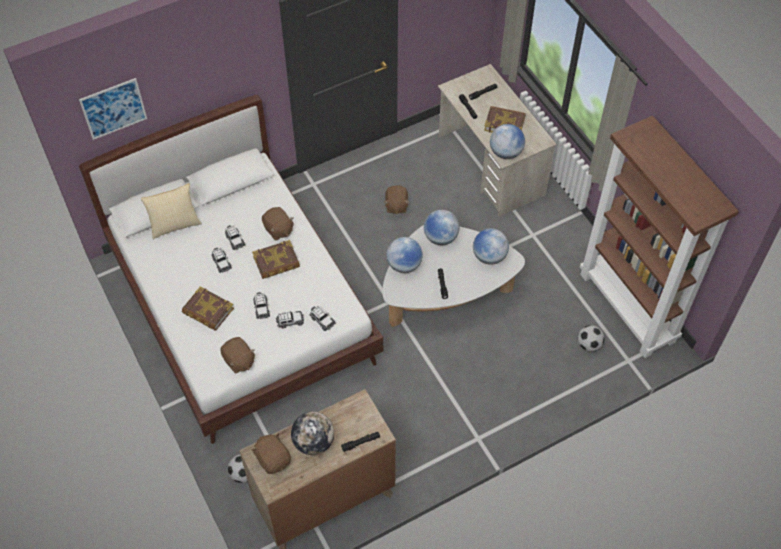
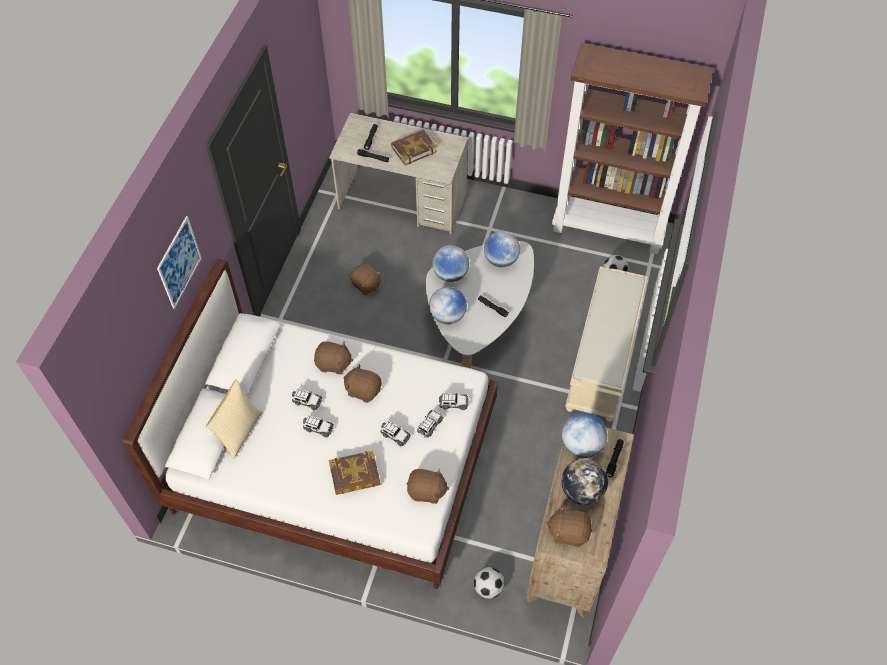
camera: 45 degrees left, 0 degrees up
(113, 108) = (129, 356): picture -> picture (179, 262)
(276, 262) = (363, 390): book -> brown plush toy
(504, 398) = (603, 359): none -> beige bench
(505, 152) = (440, 170): globe -> globe (581, 445)

